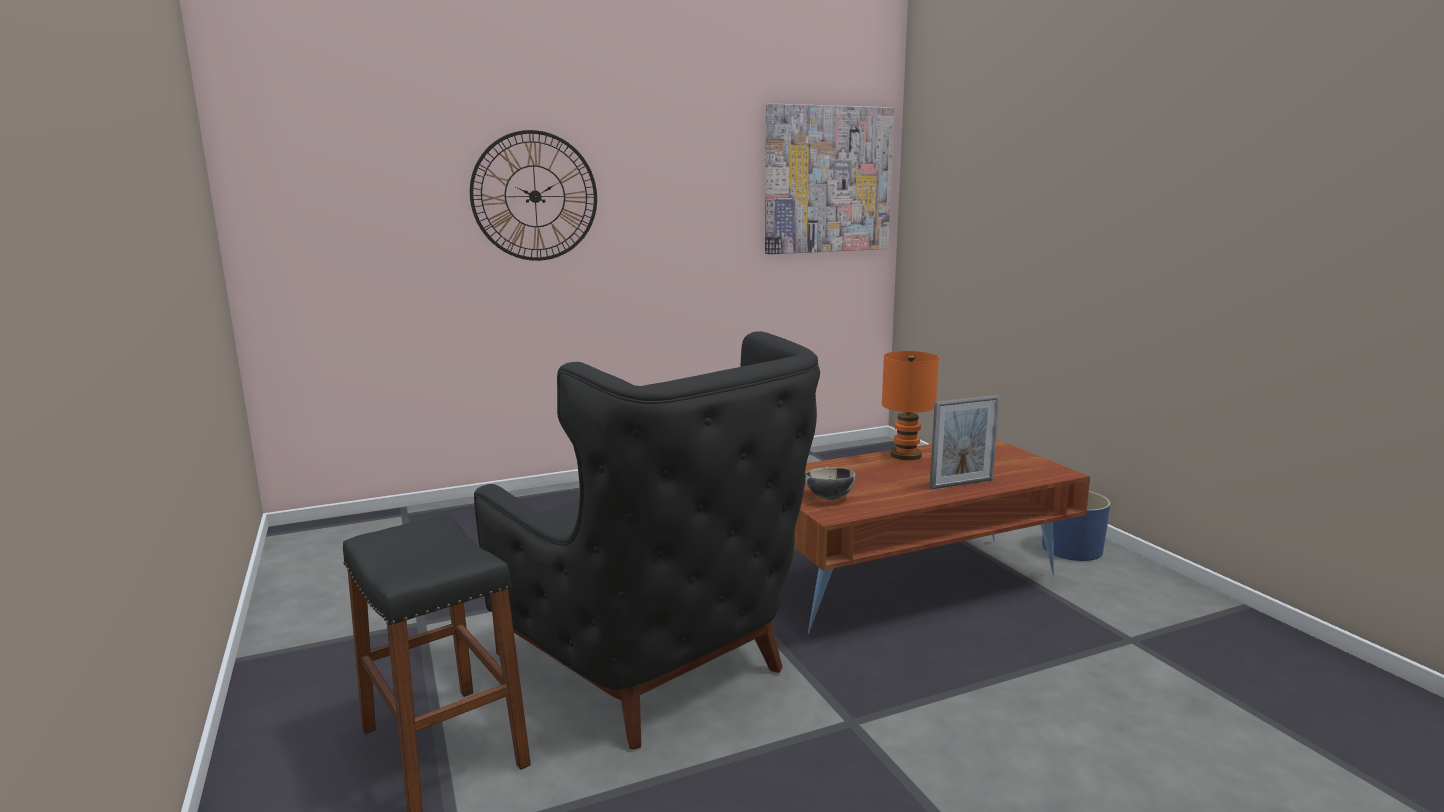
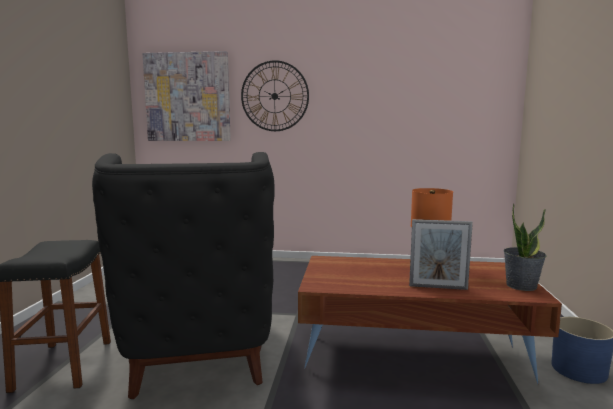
camera: 30 degrees right, 5 degrees down
(827, 180) = (464, 86): picture -> picture (188, 97)
(829, 497) = (331, 277): bowl -> none
(1032, 463) = (521, 285): none -> potted plant

